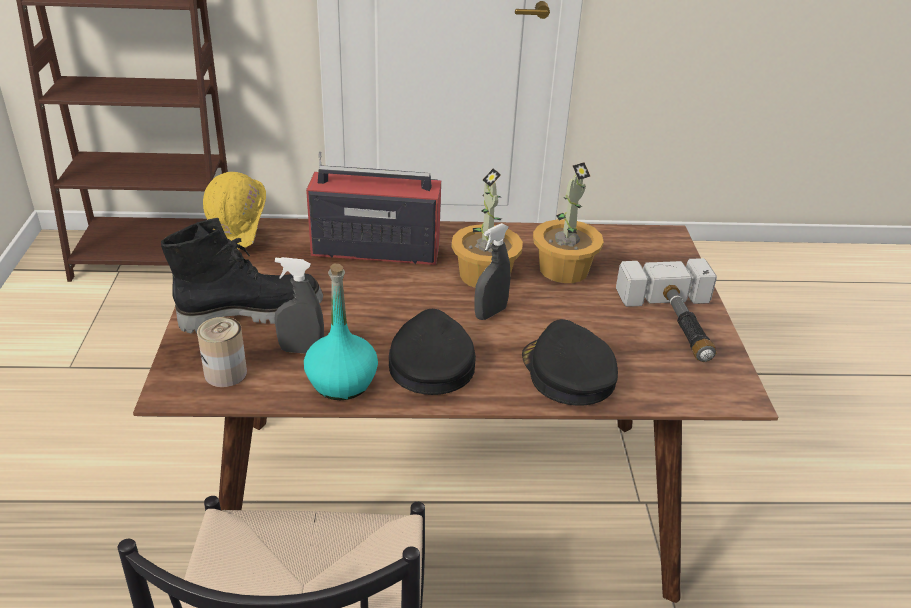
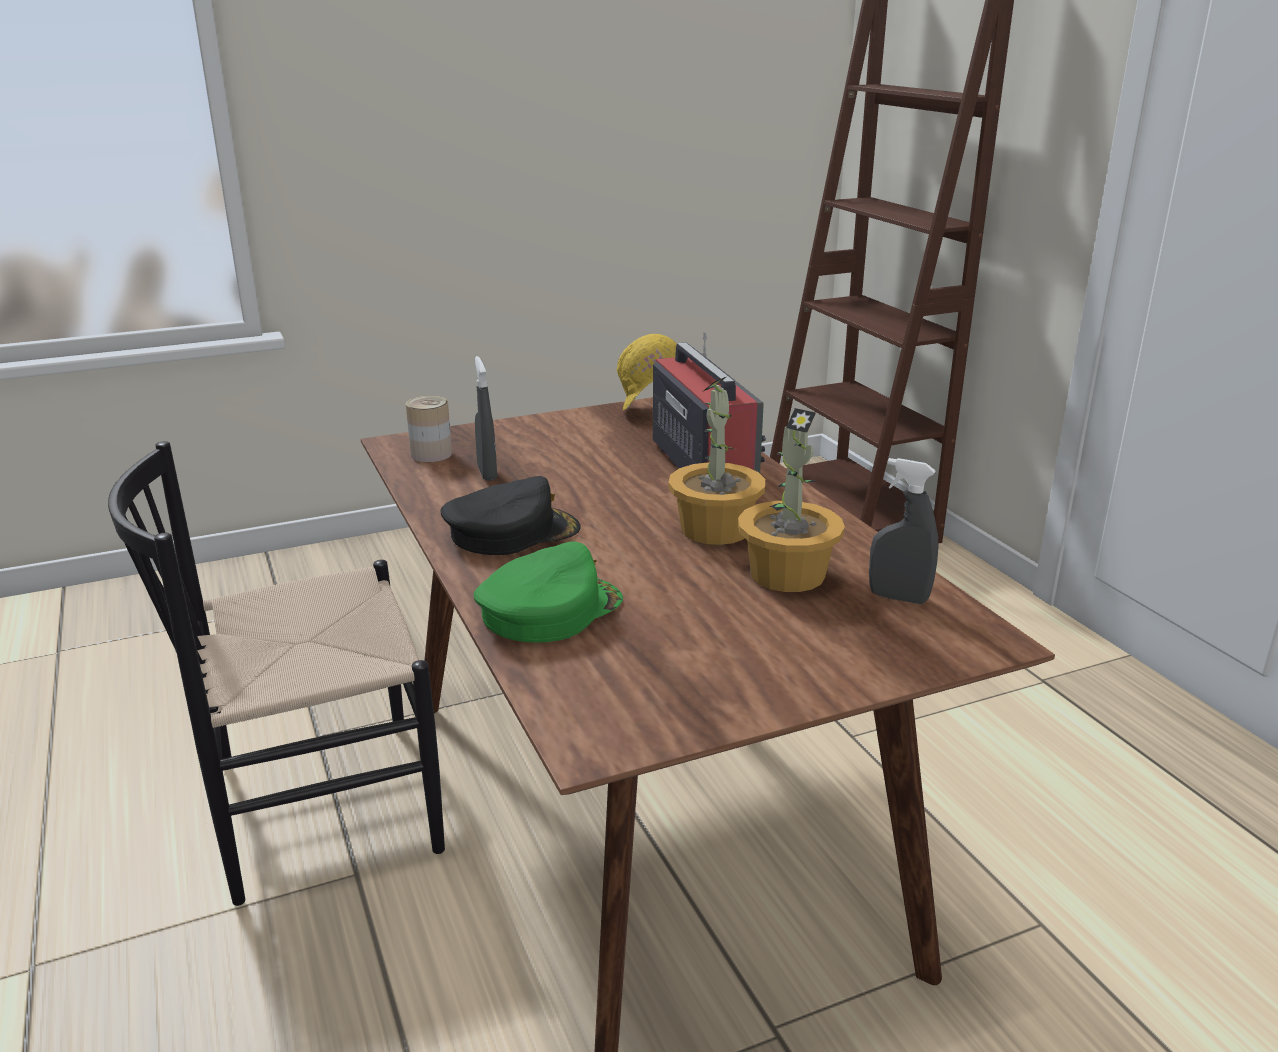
camera: 70 degrees right, 10 degrees down
(251, 313) = (530, 443): black boot -> none
(342, 383) = (448, 500): turquoise bottle -> none
(490, 313) = (635, 546): grey spray bottle -> grey spray bottle (898, 597)
(567, 373) = (549, 609): black cap -> green cap
(678, 325) = (733, 676): hammer -> none

